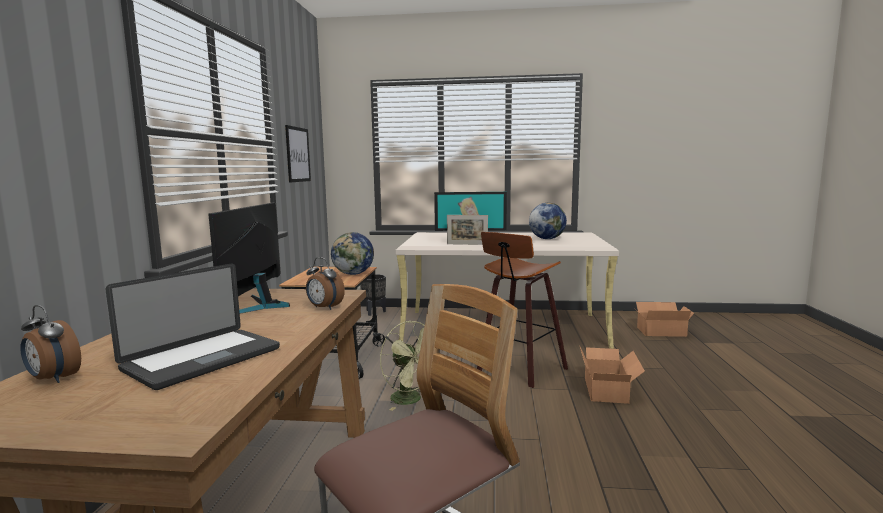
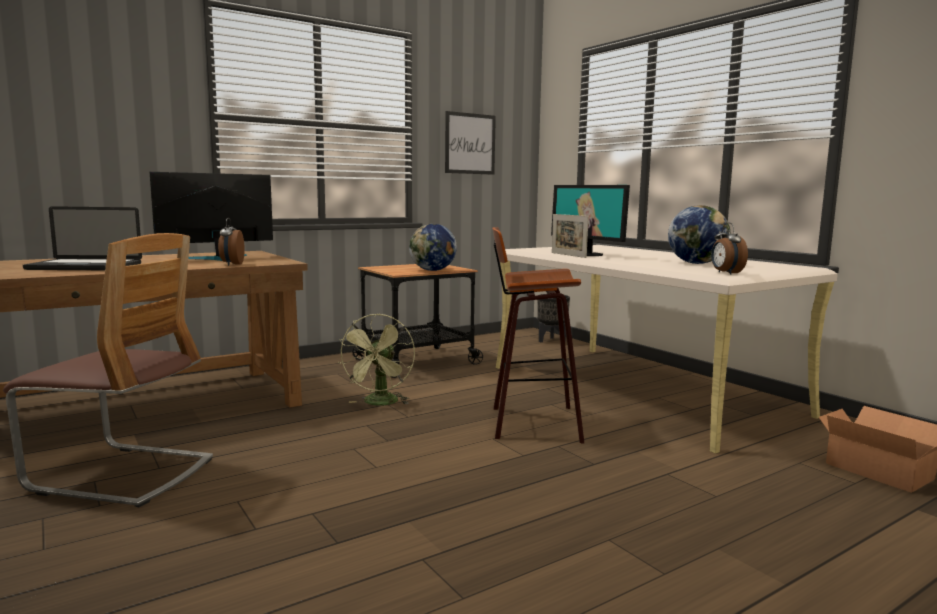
camera: 50 degrees right, 0 degrees up
(53, 379) = (37, 261): alarm clock -> alarm clock (725, 273)
(608, 389) = (563, 474): cardboard box -> none

